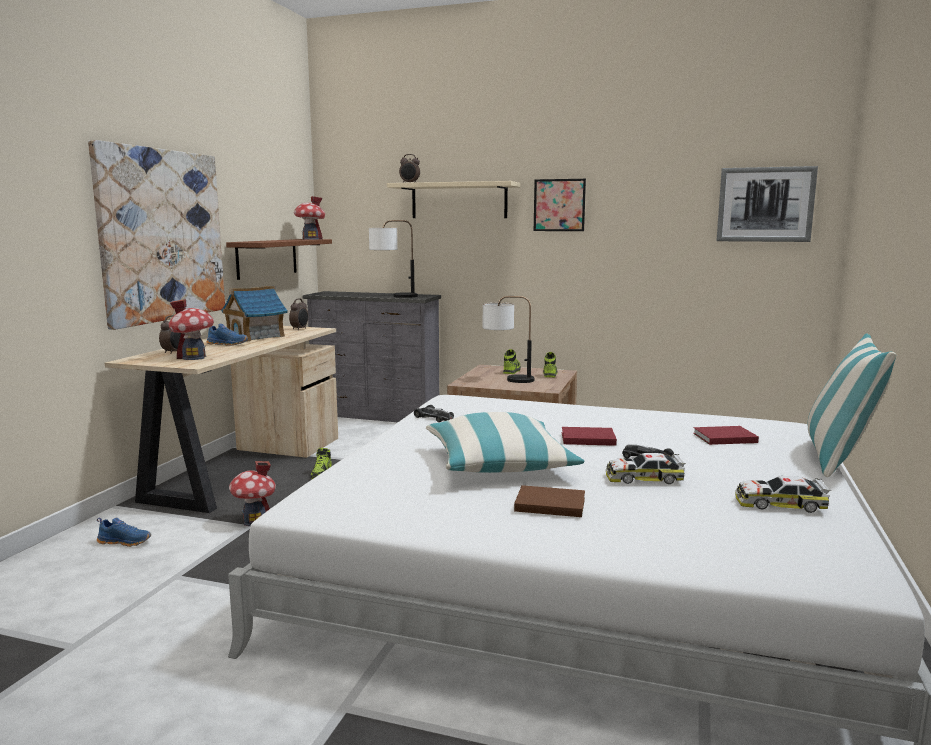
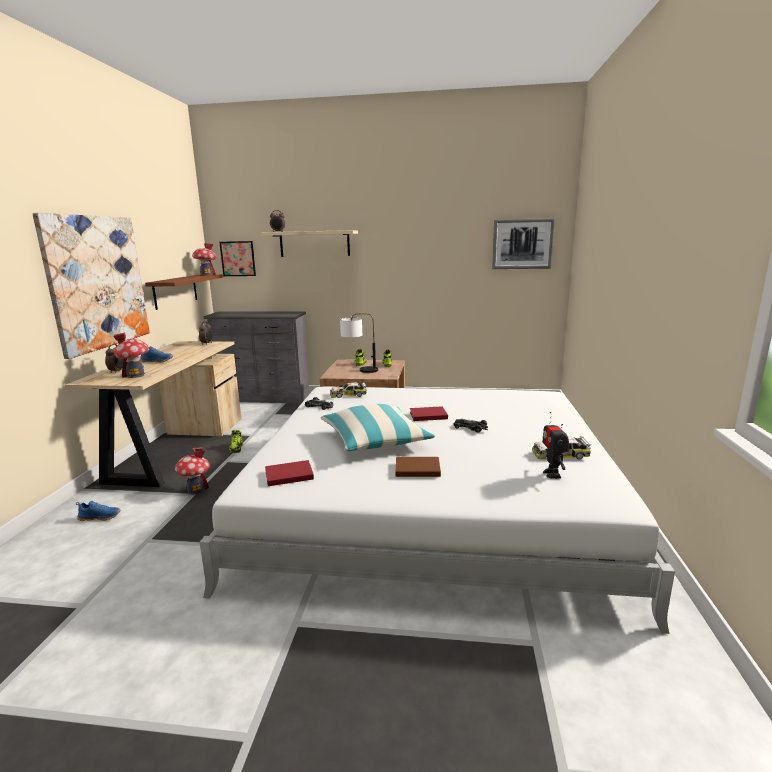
camera: 10 degrees left, 5 degrees up
(256, 336) = (176, 352): toy house -> none
(393, 296) = (272, 314): table lamp -> none
(559, 205) = (386, 246): picture -> picture (238, 258)
(643, 478) = (472, 443): toy car -> toy car (348, 395)
(723, 437) = (512, 407): red book -> red book (287, 475)
(759, 528) = (552, 474): none -> toy robot
(838, 458) = (584, 416): pillow -> none

